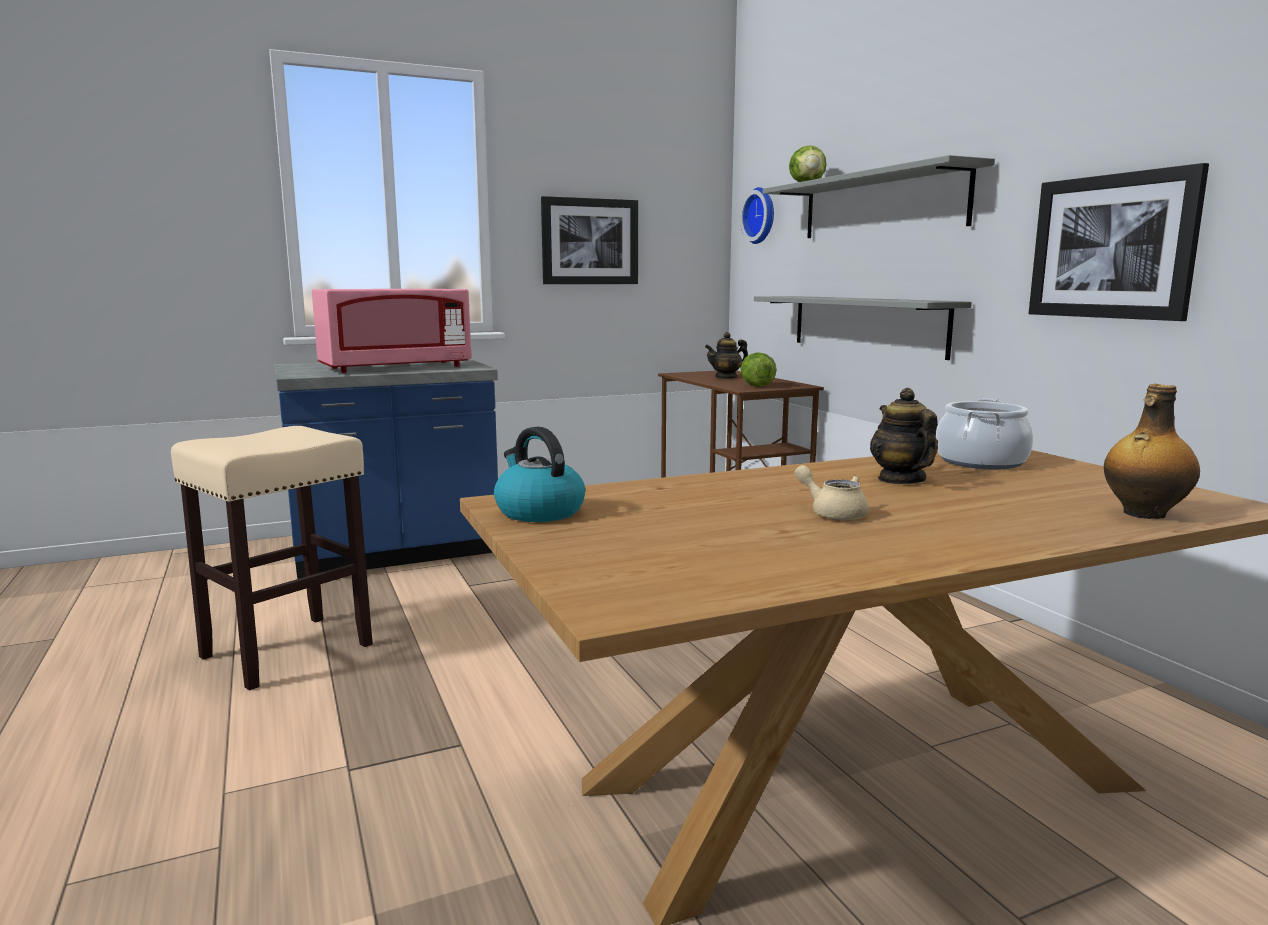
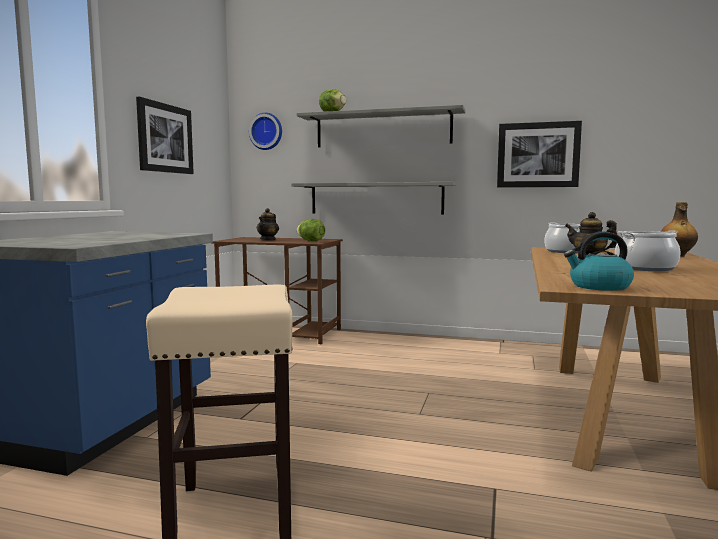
camera: 50 degrees left, 5 degrees down
(395, 368) = (124, 237): pink microwave -> none
(833, 513) = (645, 268): beige teapot -> cooking pot

